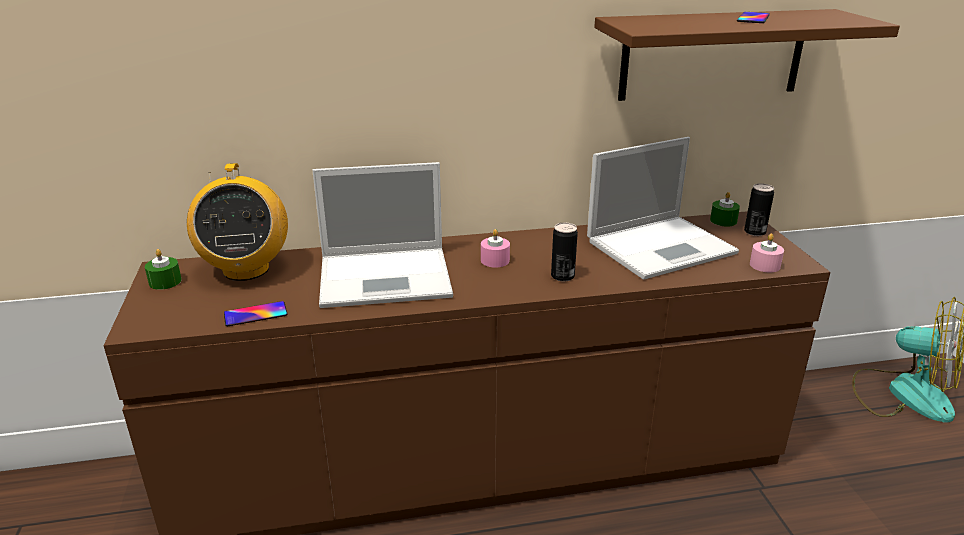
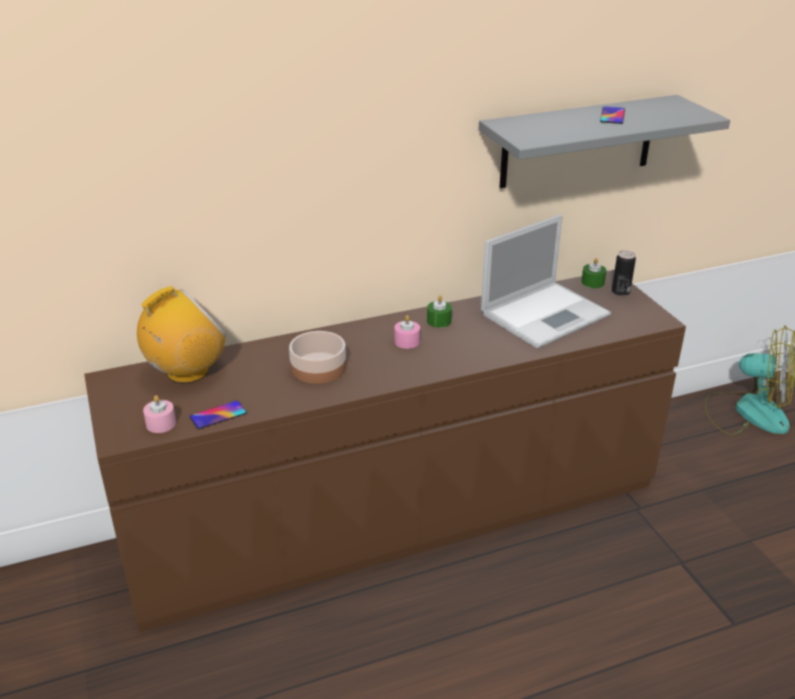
camera: 10 degrees left, 5 degrees up
(165, 282) = (118, 392): green candle -> green candle (439, 321)
(246, 269) = (187, 372): radio -> radio turned 105 degrees counterclockwise
(388, 277) = (319, 367): laptop -> bowl
(562, 276) = (469, 352): can -> none
(712, 55) = (577, 142): brown shelf -> grey shelf
(764, 265) = (633, 325): pink candle -> pink candle (161, 424)

